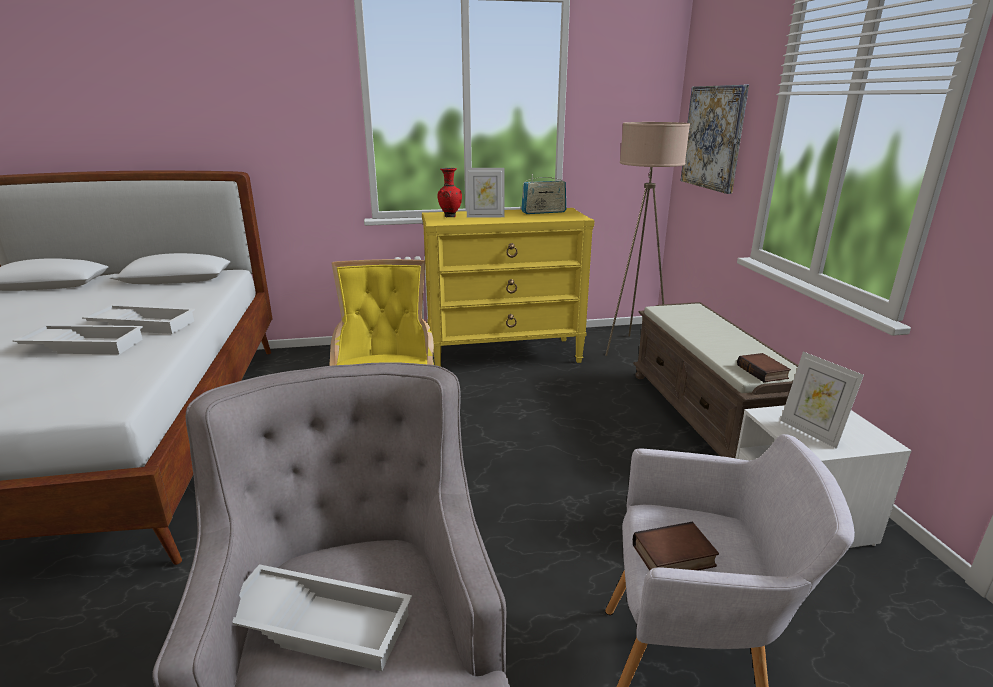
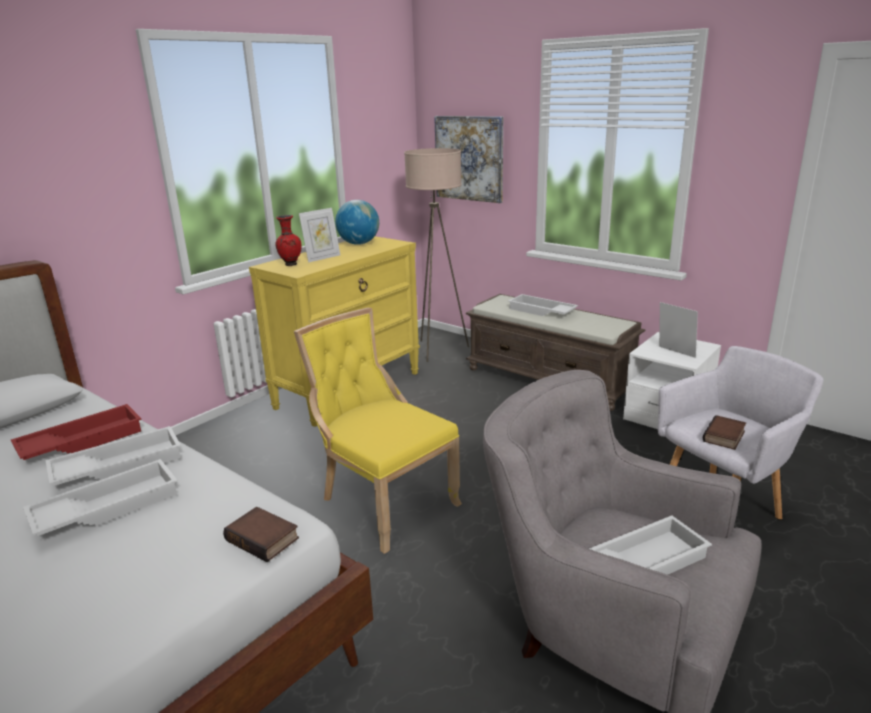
camera: 40 degrees left, 0 degrees up
(167, 304) = (82, 440): none -> red tray
(543, 212) = (358, 244): radio -> globe
(710, 330) = (540, 311): none -> white tray
(763, 372) = (610, 327): book -> book (264, 538)
(811, 432) = (674, 353): picture frame -> picture frame turned 150 degrees counterclockwise

